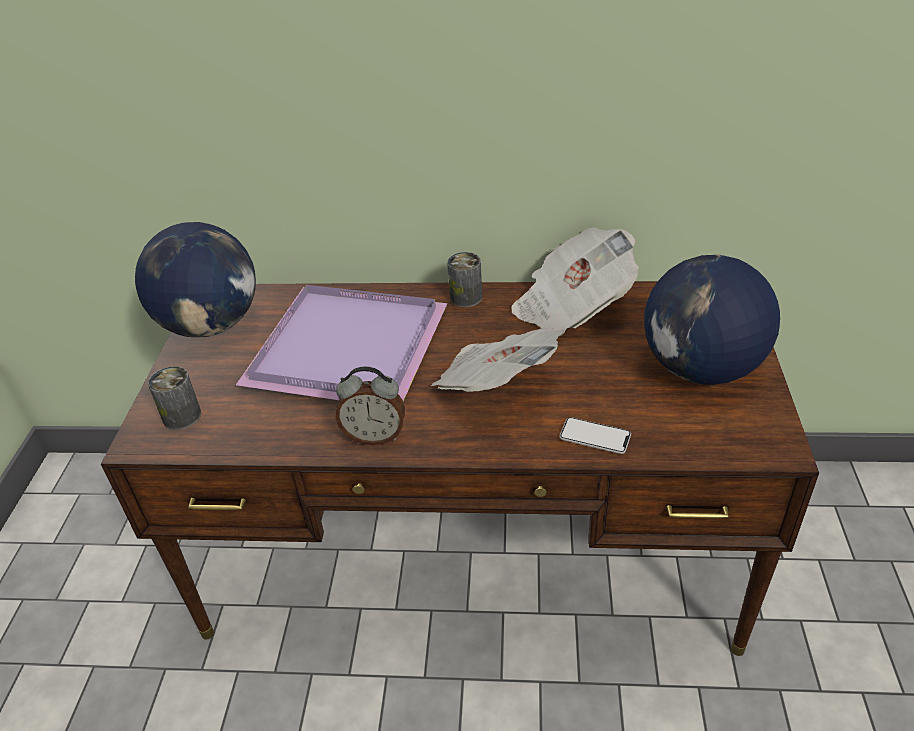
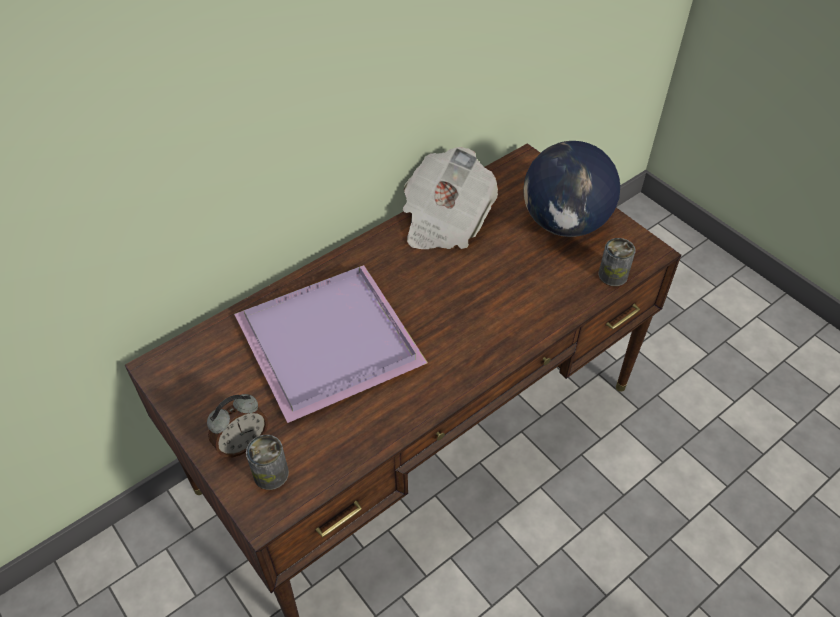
camera: 45 degrees left, 10 degrees up
(211, 325) = (191, 390): globe -> none
(375, 436) = (429, 392): alarm clock -> alarm clock (242, 443)
(466, 297) = (365, 253): can -> can (613, 275)
(496, 385) = (462, 306): newspaper -> none
(595, 436) = (556, 305): phone -> none

